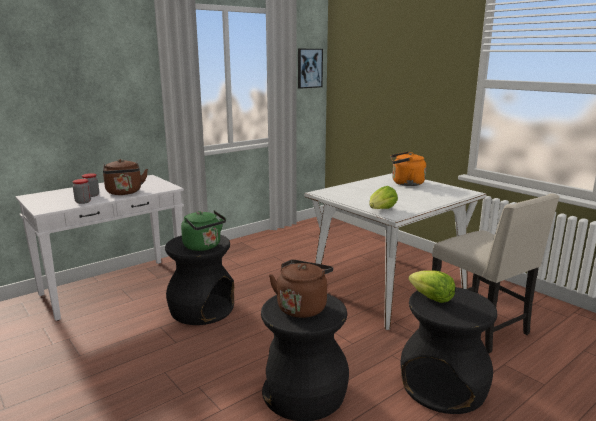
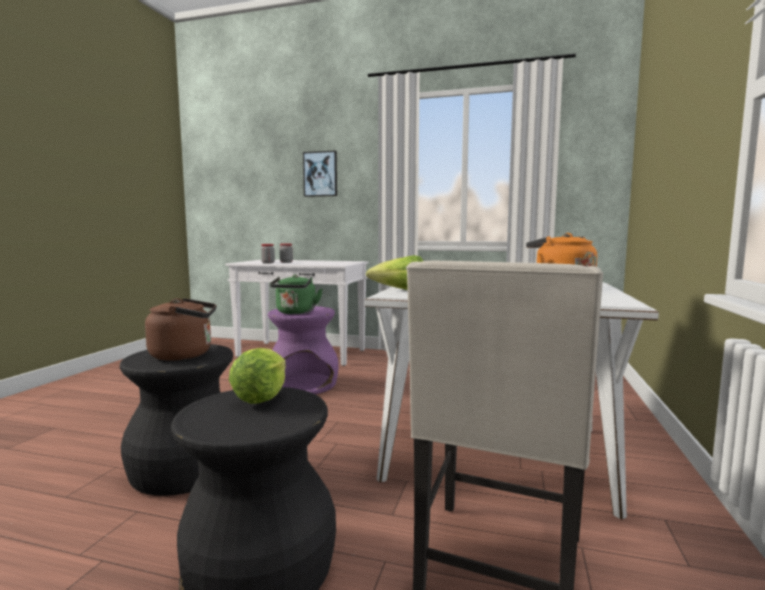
camera: 55 degrees right, 10 degrees down
(124, 193) = (305, 263): brown kettle -> none
(201, 309) = (304, 385): black stool -> purple stool
(309, 68) = (596, 153): picture -> picture (320, 174)

